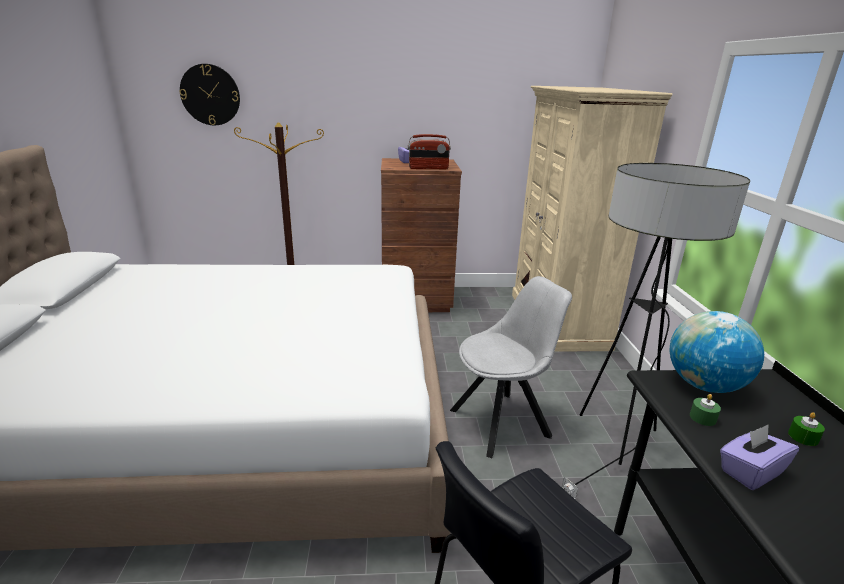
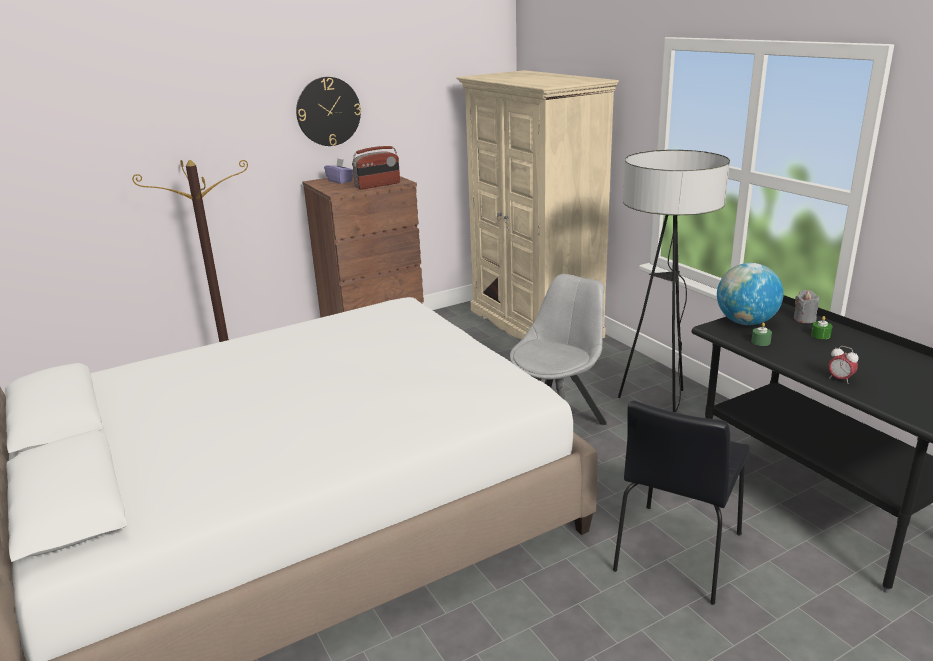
camera: 25 degrees left, 0 degrees up
(210, 95) = (67, 136): wall clock -> wall clock (328, 111)
(750, 471) = (807, 362): purple tissue box -> none
(785, 521) = (840, 379): none -> alarm clock
(794, 406) = (804, 319): none -> grey candle

